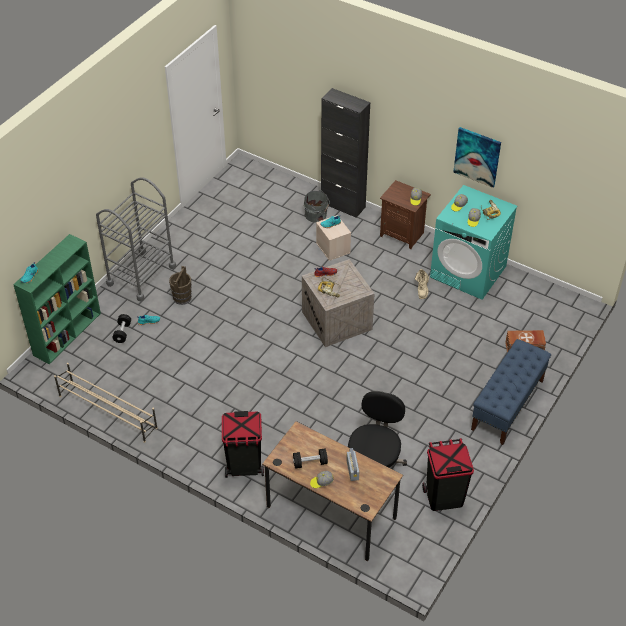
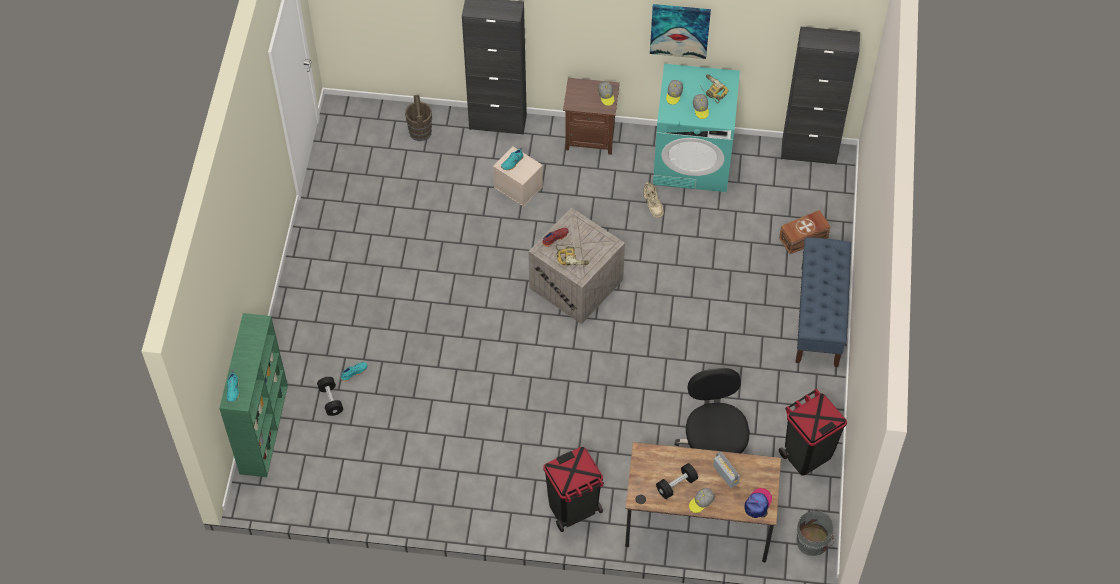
camera: 25 degrees left, 10 degrees up
(107, 411) = (376, 508): beige shoe rack -> none
(141, 275) = (306, 314): grey cart -> none
(182, 297) = (375, 325): brown bucket -> brown bucket (420, 131)
(316, 215) = (474, 149): grey bucket -> grey bucket (813, 541)
(365, 500) = (758, 504): none -> cap
(560, 294) = (809, 152): none -> black cabinet

